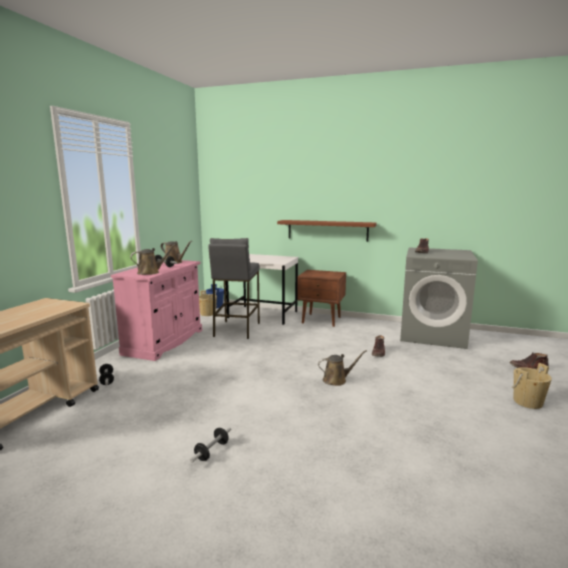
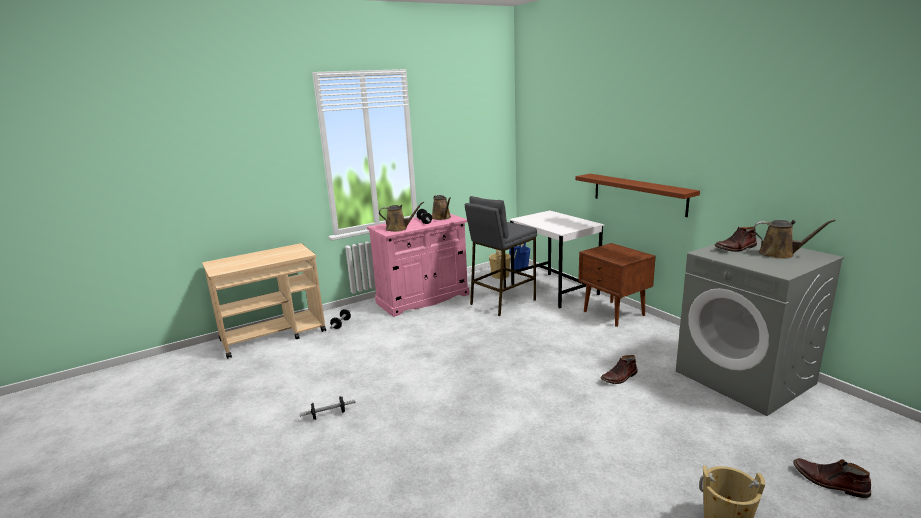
camera: 40 degrees right, 5 degrees up
(337, 380) = (519, 392): brown watering can -> brown watering can (780, 254)

